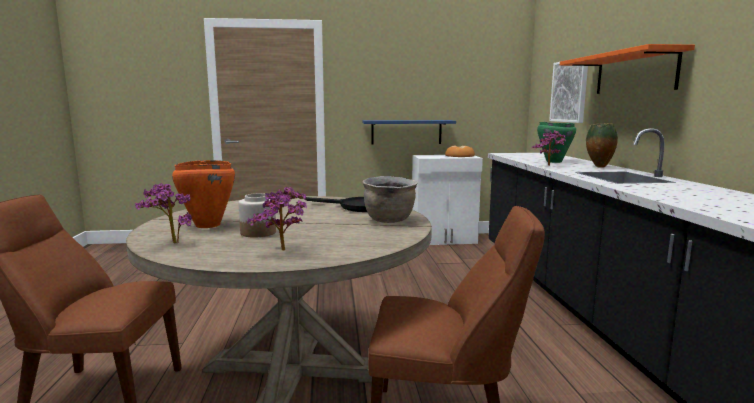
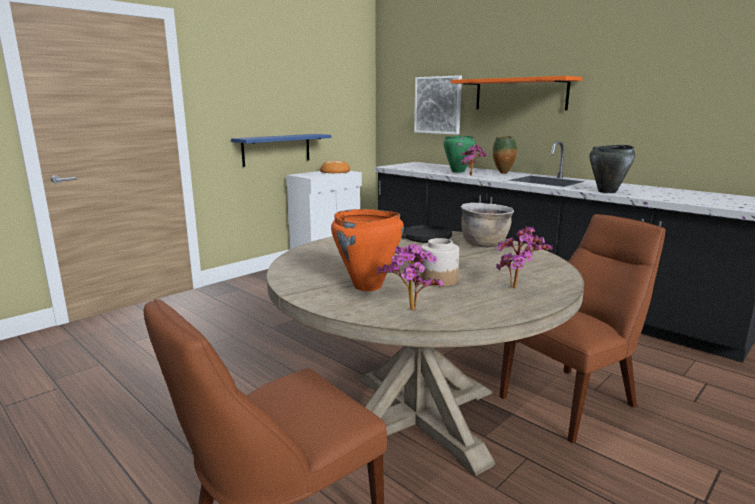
camera: 40 degrees left, 5 degrees up
(653, 193) = (607, 191): none -> black cooking pot

